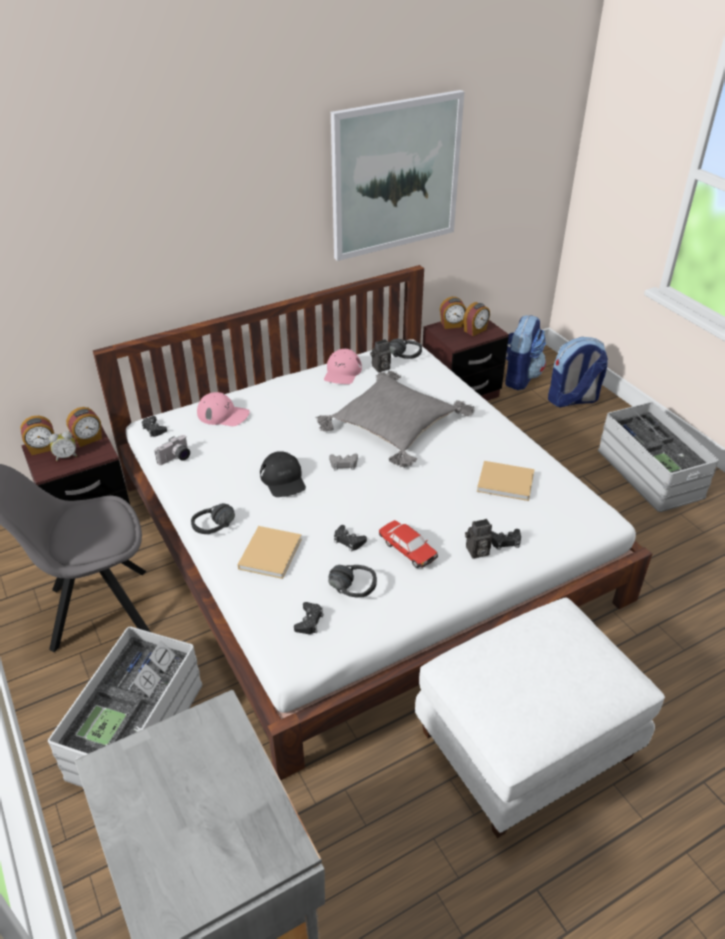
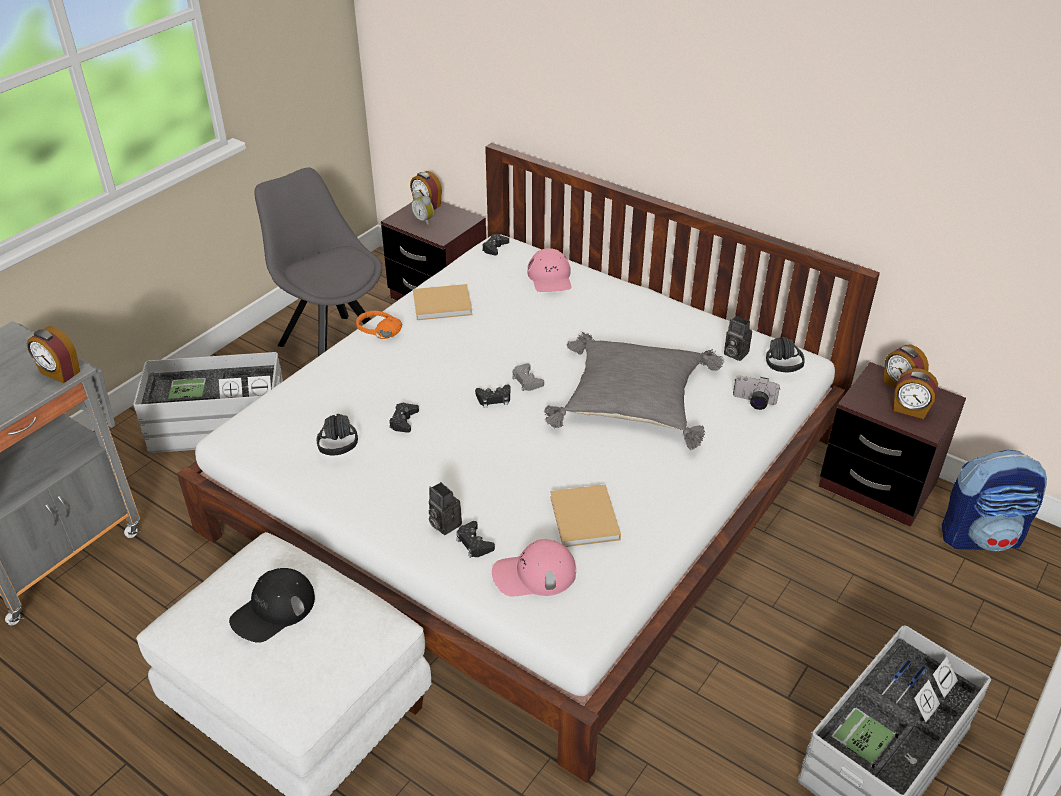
camera: 65 degrees right, 0 degrees up
(88, 439) = (455, 221): alarm clock -> alarm clock (59, 373)
(176, 459) = (460, 276): camera -> camera (753, 402)
(218, 529) = (376, 335): black headphones -> orange headphones
(271, 552) = (362, 377): beige book -> beige book (444, 304)
(283, 479) = (473, 349): black cap -> black cap (273, 610)
(309, 621) = (279, 430): black game controller -> black game controller (494, 399)
(342, 372) = (698, 328): pink cap -> pink cap (534, 574)
(395, 176) = (872, 131): picture -> none
(407, 550) = (416, 468): toy car -> none
(572, 400) = (985, 613): backpack -> none

